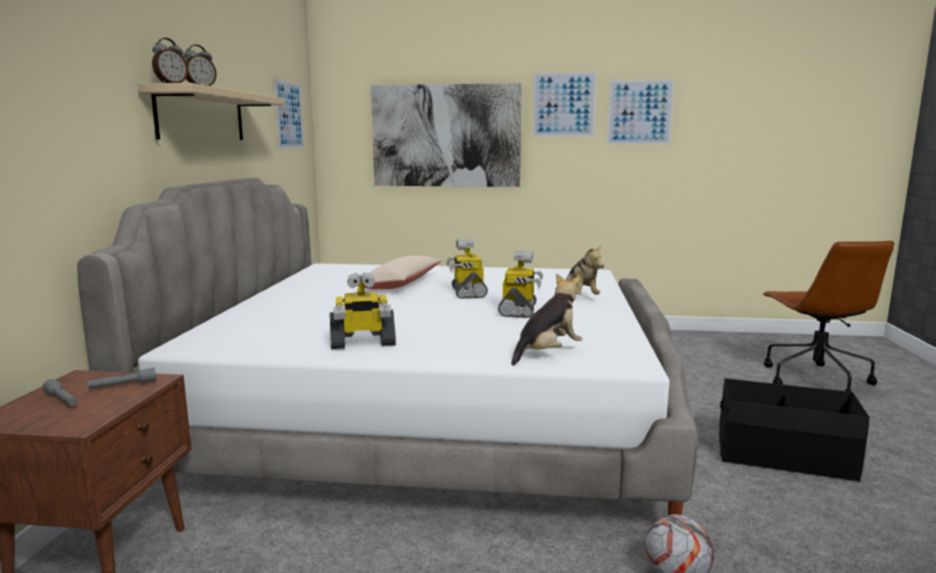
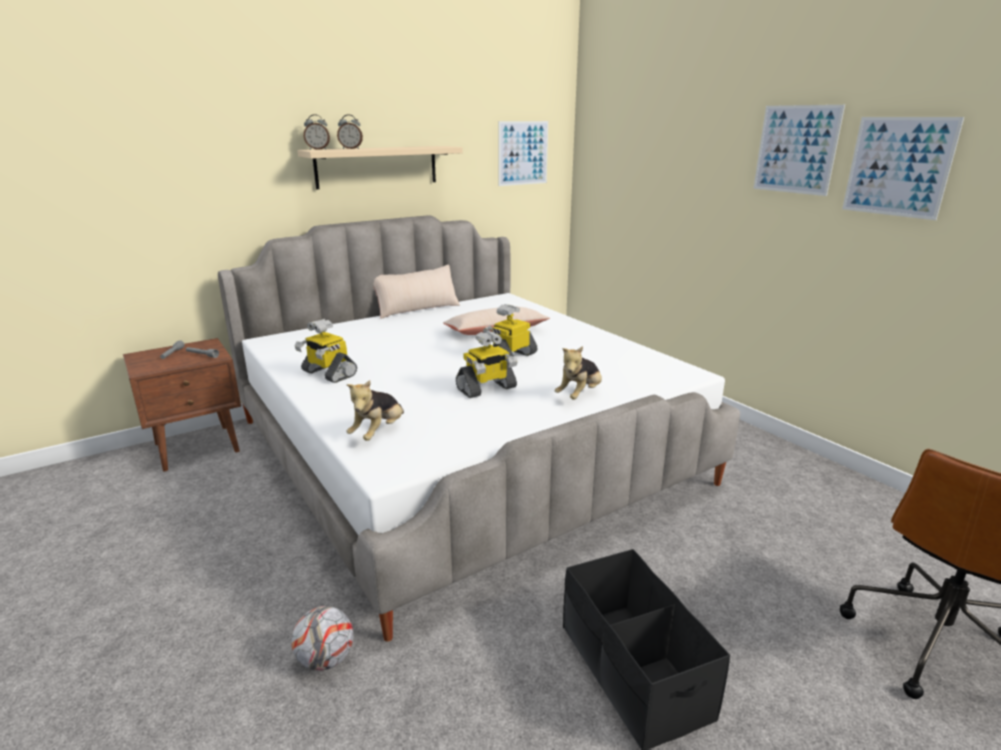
camera: 50 degrees right, 10 degrees up
(269, 288) = (417, 309): none -> beige pillow
(446, 136) = (670, 179): picture -> none
(547, 353) = (378, 432): plush toy -> plush toy turned 105 degrees clockwise

